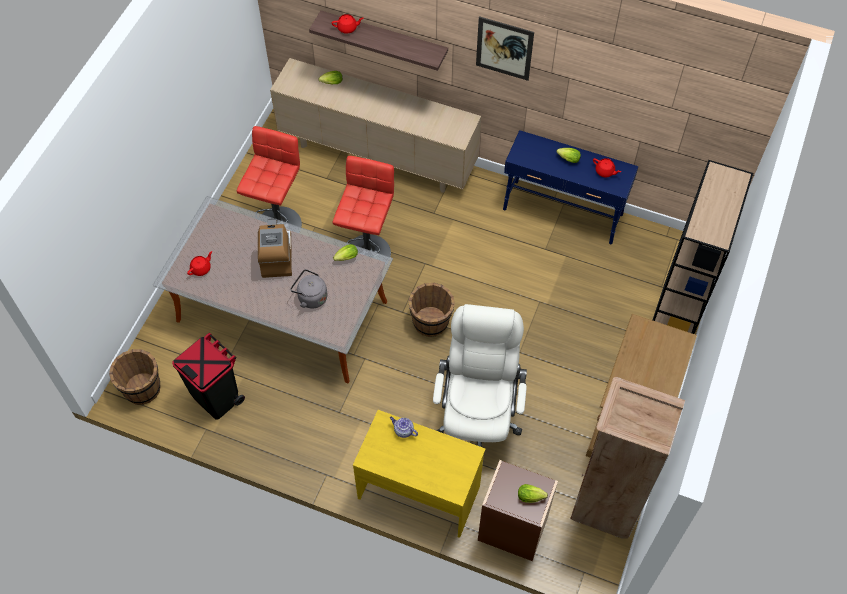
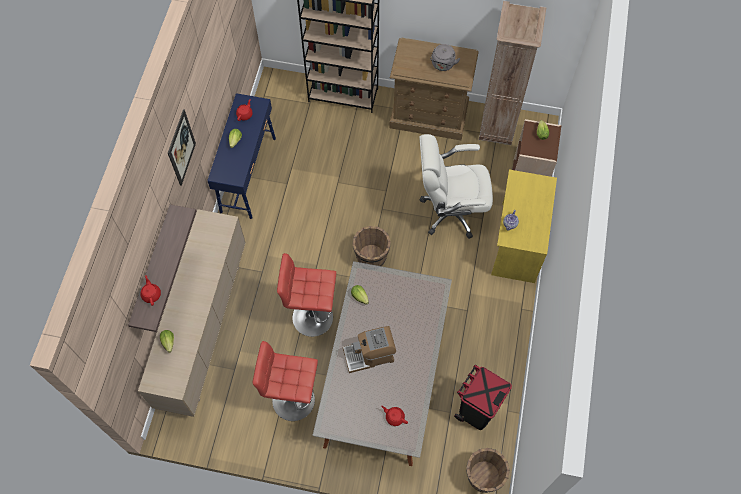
camera: 100 degrees left, 5 degrees up
(310, 297) = (405, 317): grey kettle -> grey kettle (442, 65)

